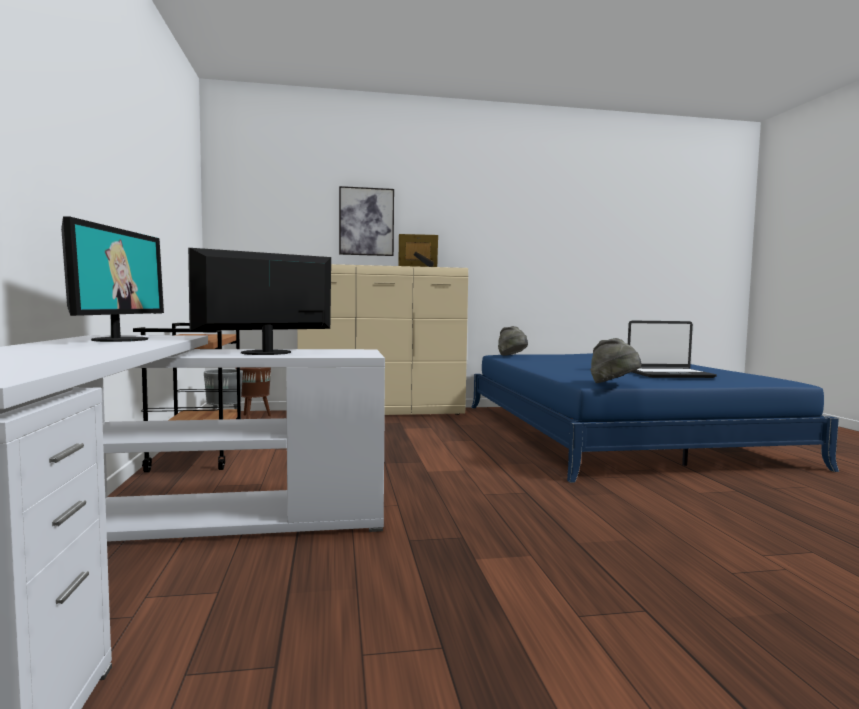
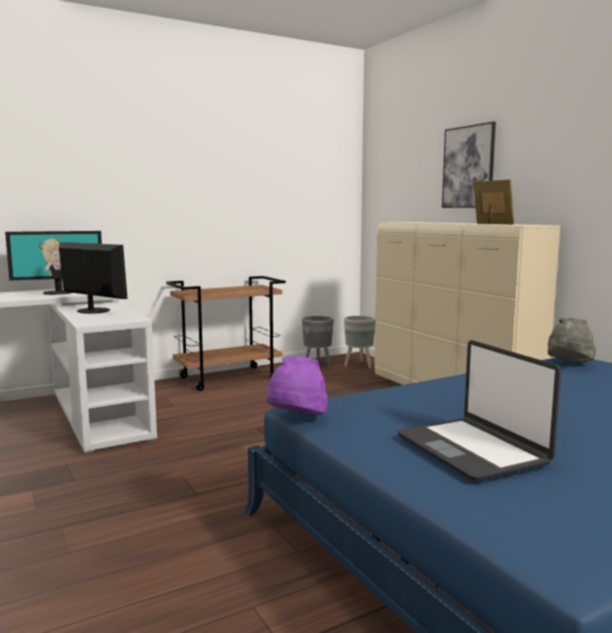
camera: 70 degrees right, 5 degrees up
(254, 417) = (359, 365): brown planter -> grey planter
(614, 384) = (296, 420): grey hat -> purple hat

